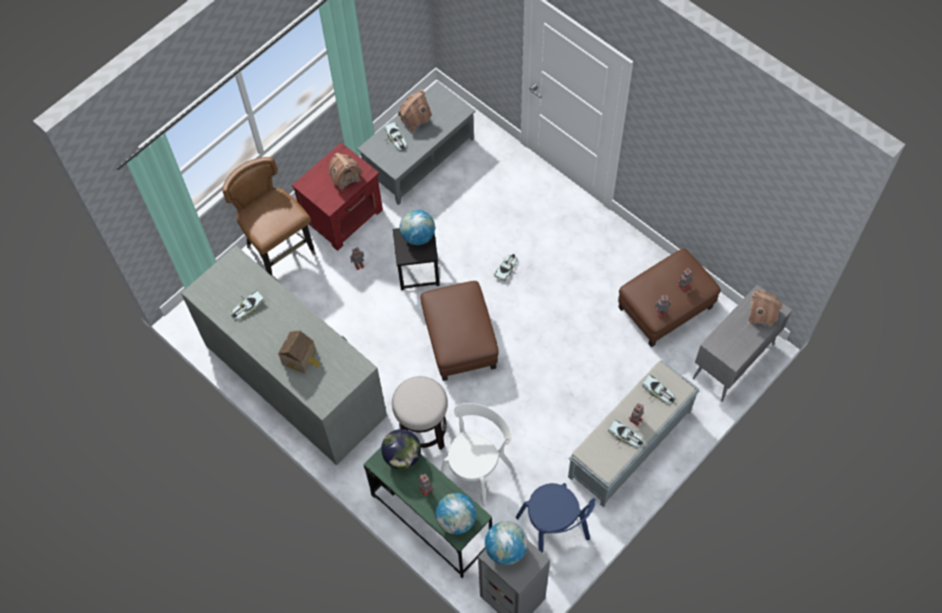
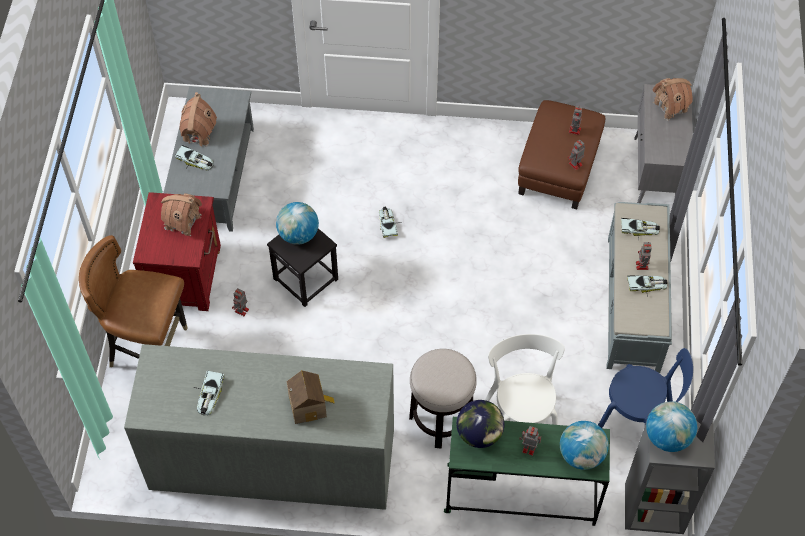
camera: 40 degrees left, 5 degrees down
(459, 340) = (401, 315): brown ottoman -> none

